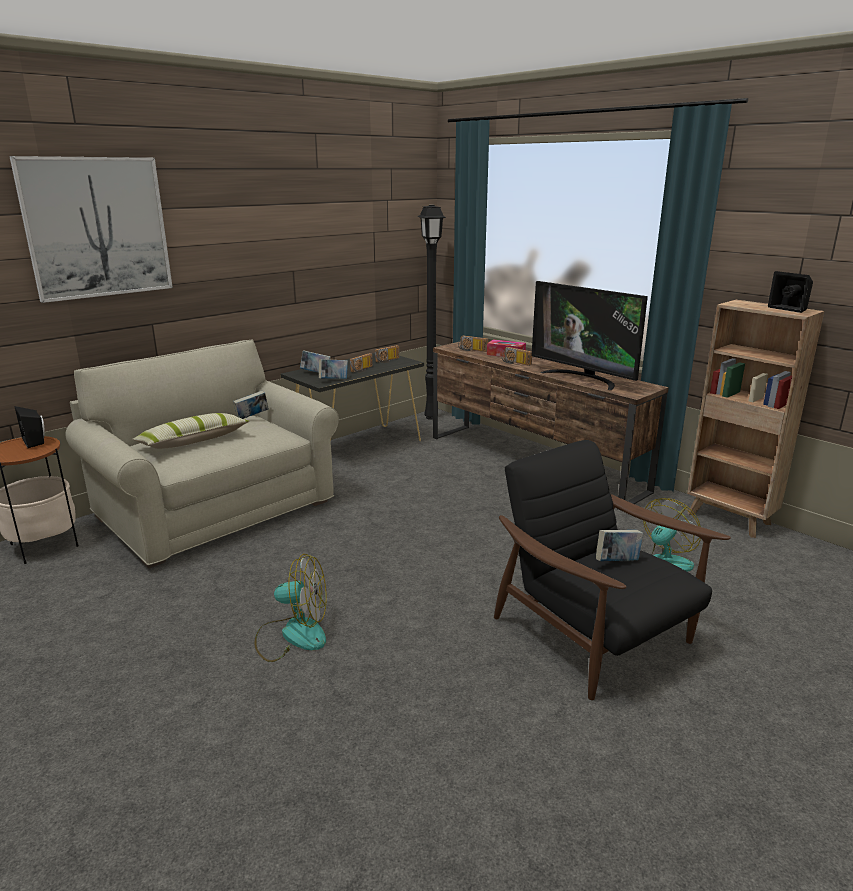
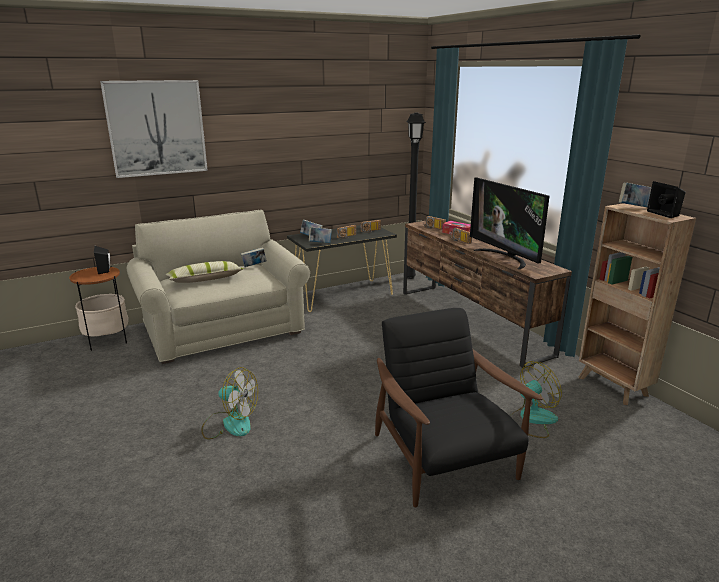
camera: 15 degrees right, 0 degrees up
(617, 561) = (458, 405): book -> book (634, 207)

